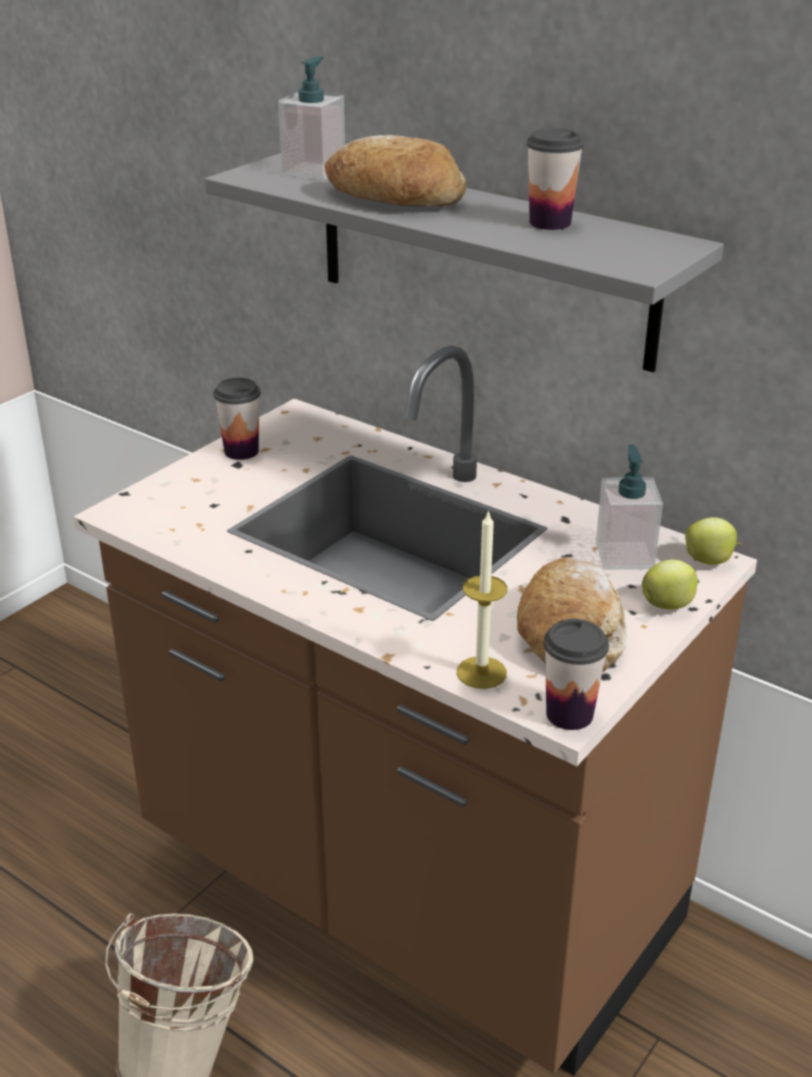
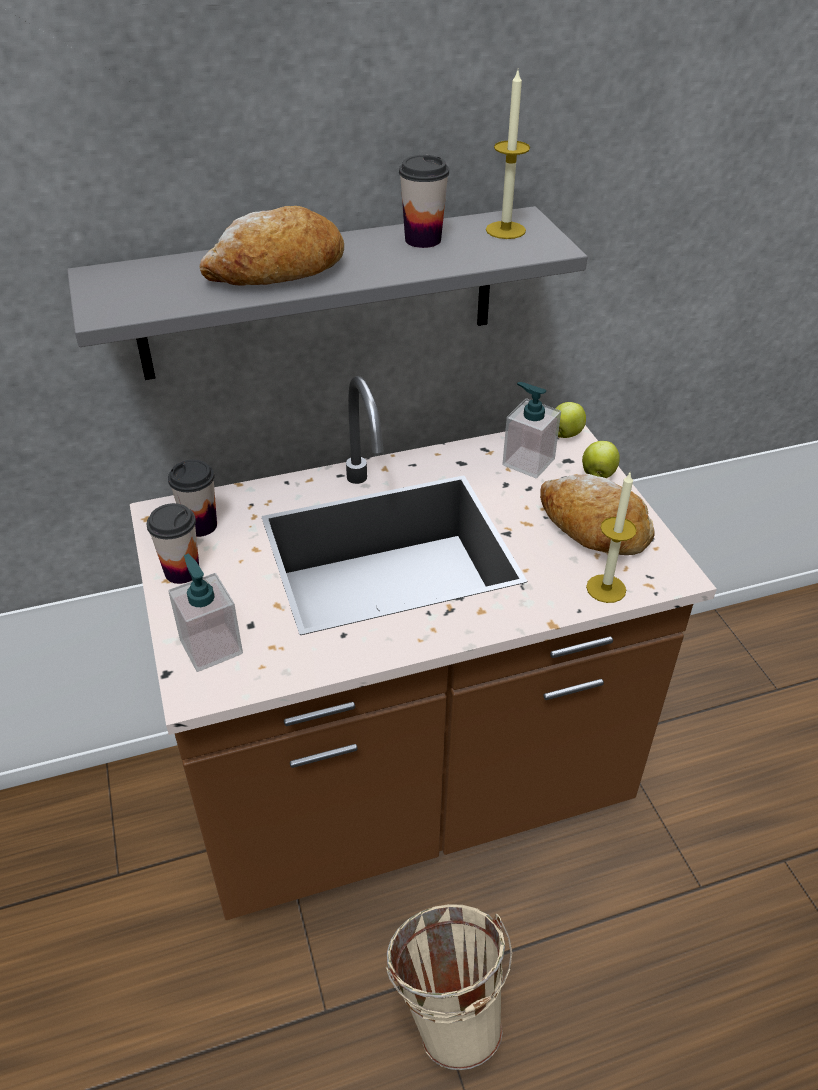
camera: 55 degrees left, 10 degrees up
(314, 171) = (150, 278): soap dispenser -> soap dispenser (211, 647)
(569, 714) = (678, 573): cup -> cup (200, 525)
(637, 244) = (505, 230): none -> candle

